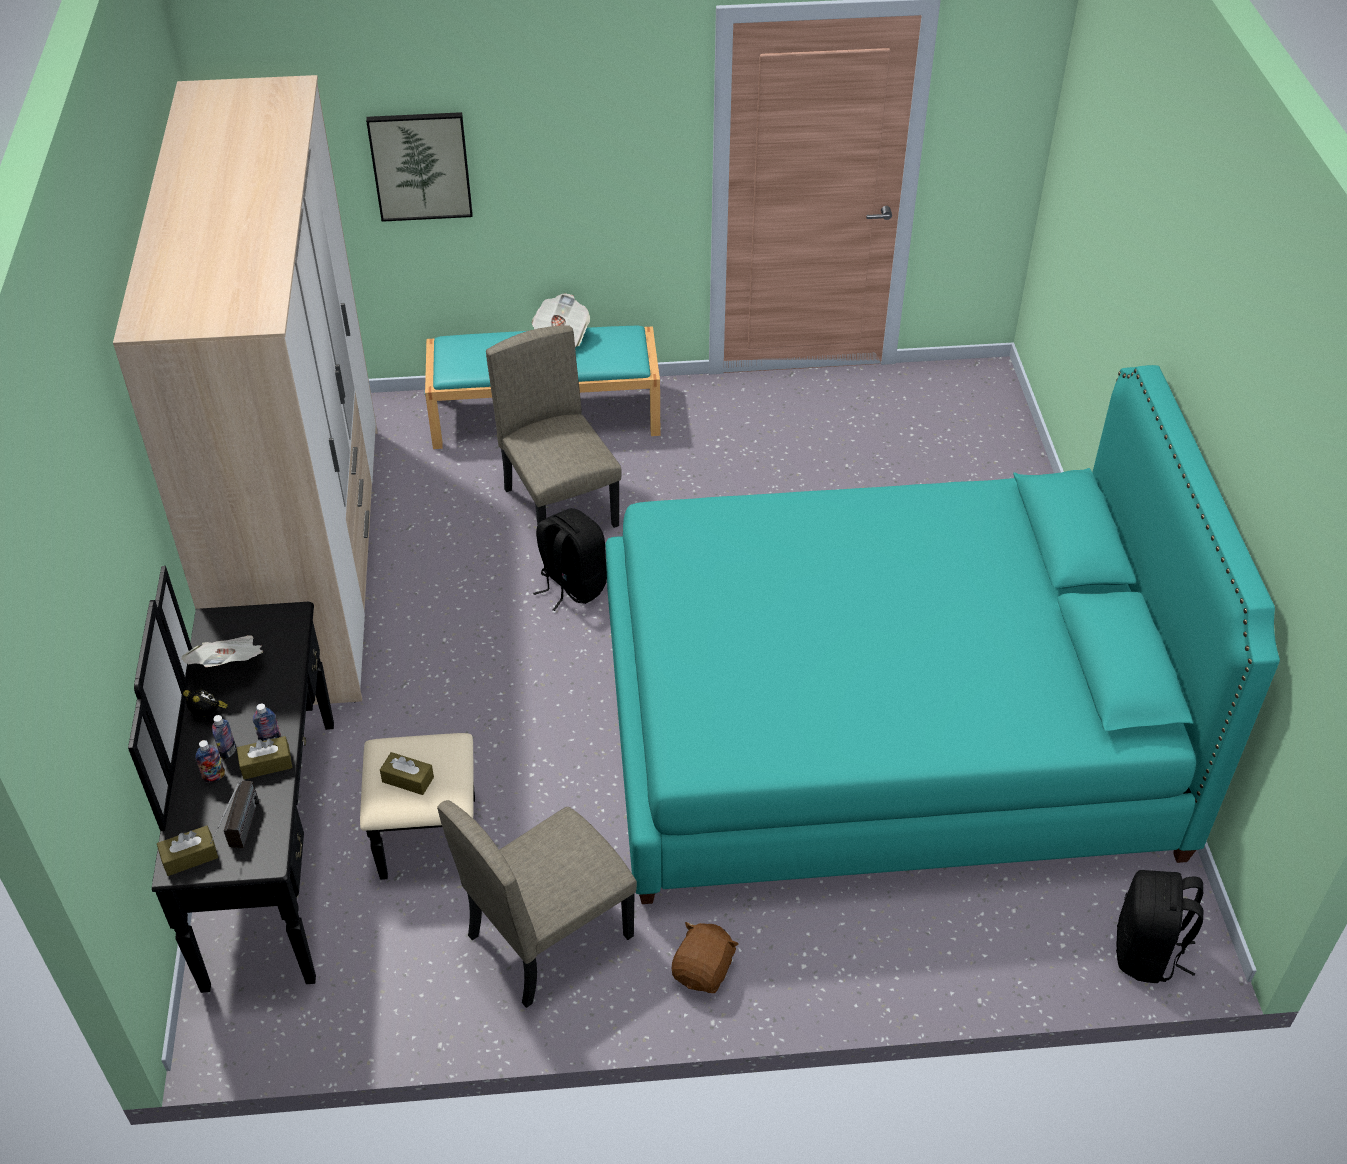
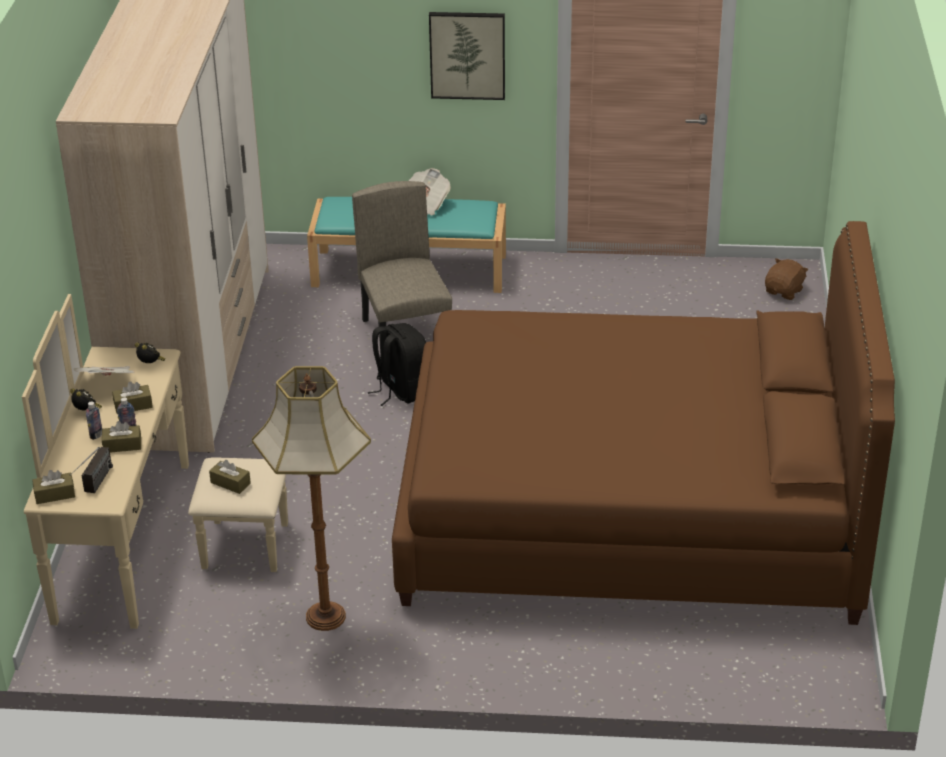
camera: 10 degrees right, 10 degrees down
(214, 777) = (82, 449): bottle -> none
(268, 697) = (133, 405): none -> brown tissue box
(279, 629) = (151, 364): none -> alarm clock
(308, 844) = (151, 541): black dresser -> beige dresser
(421, 166) = (321, 51): picture -> picture (467, 55)
(549, 935) = (324, 617): beige chair -> floor lamp
(704, 970) = (439, 653): brown plush toy -> brown plush toy (784, 291)
(882, 728) = (629, 510): turquoise bed -> brown bed
(1147, 952) = (803, 680): black backpack -> none

